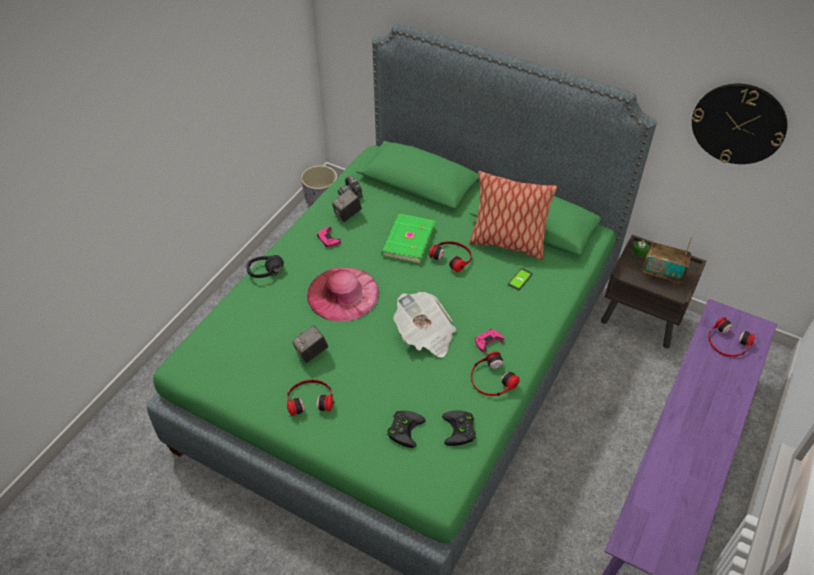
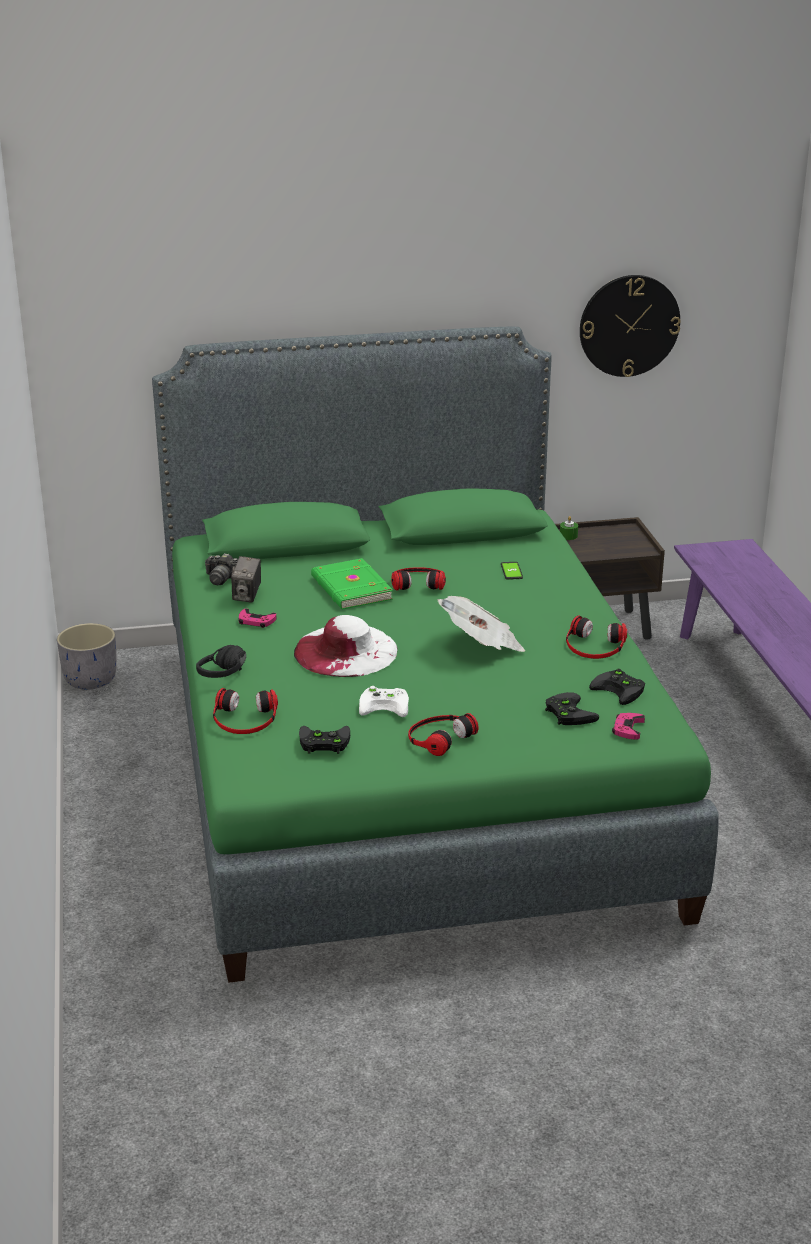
camera: 40 degrees left, 20 degrees down
(245, 362) = (322, 743): none -> black game controller
(311, 353) = (386, 705): camera -> white game controller
(343, 294) = (346, 651): pink hat -> white hat
(488, 341) = (550, 623): pink game controller -> pink game controller (628, 729)
(507, 244) = (458, 552): pillow -> none
(663, 273) = (612, 542): radio -> none
(727, 342) = (731, 566): headphones -> headphones (245, 719)

